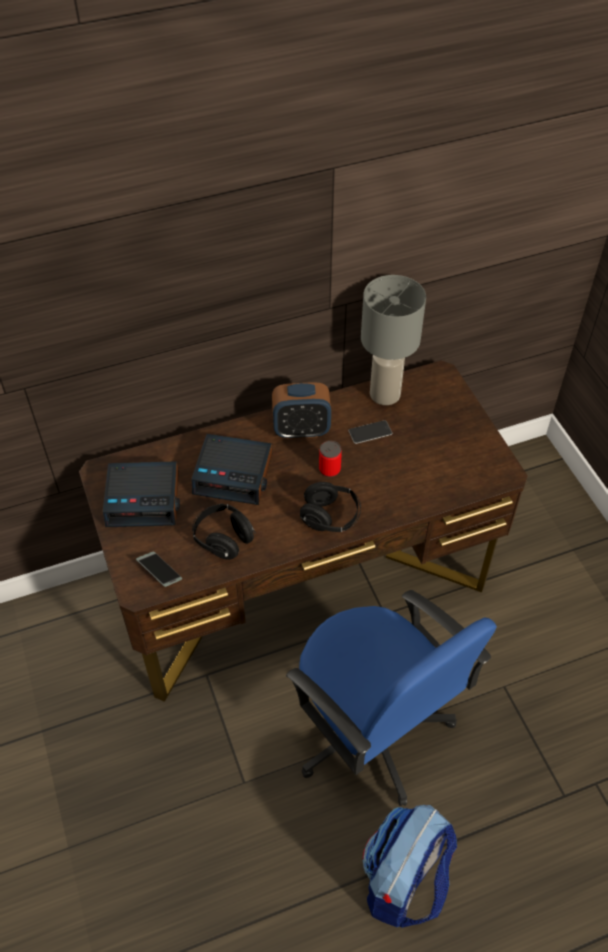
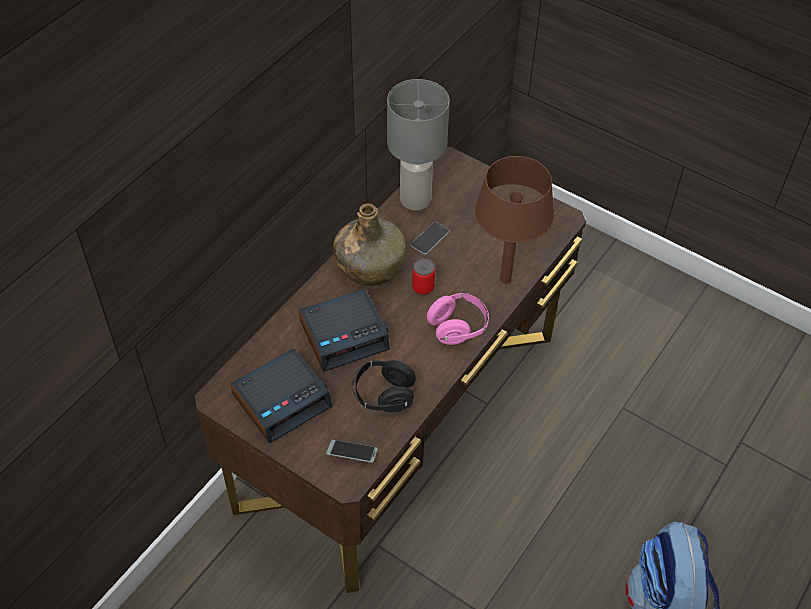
camera: 35 degrees left, 0 degrees up
(301, 430) = (370, 266): alarm clock -> green bottle
(330, 517) = (458, 327): black headphones -> pink headphones
(371, 730) = (550, 505): blue office chair -> none
(406, 498) = (504, 278): none -> brown table lamp

